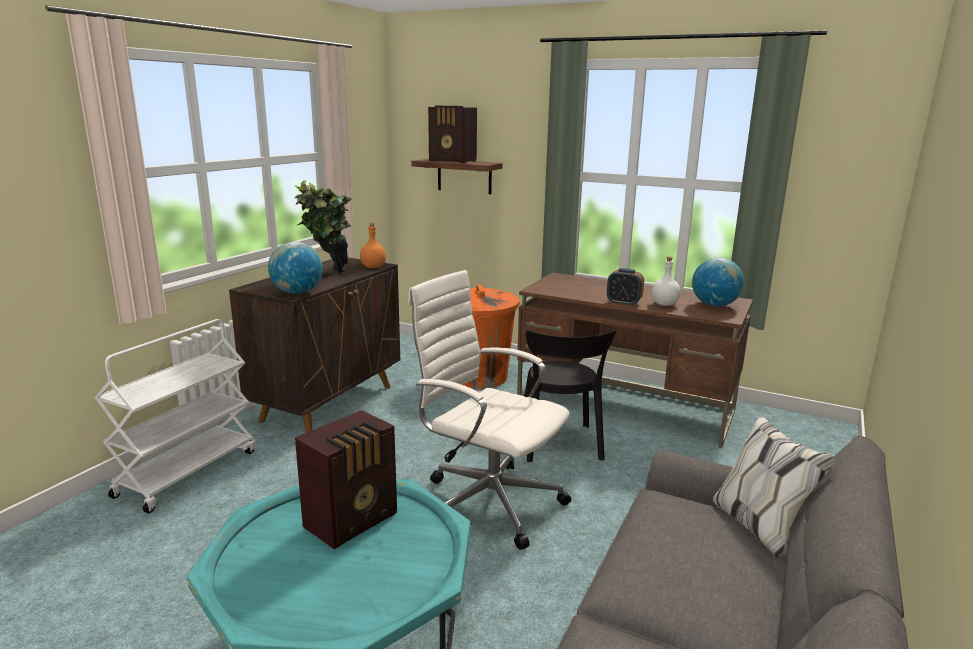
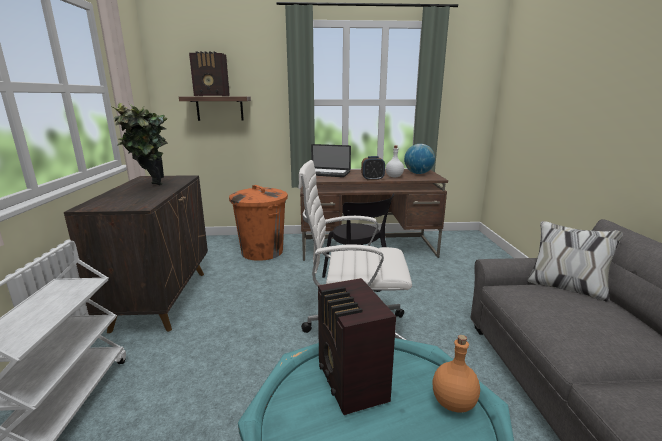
camera: 30 degrees left, 0 degrees up
(297, 293) = (143, 204): globe -> none
(353, 520) = (351, 383): radio -> radio turned 150 degrees clockwise
(374, 267) = (183, 179): orange bottle -> orange bottle (453, 402)
(576, 284) = (327, 173): none -> laptop

